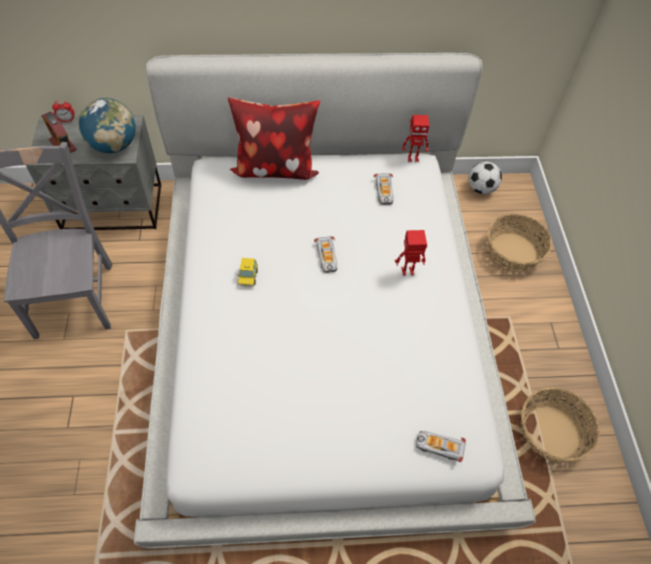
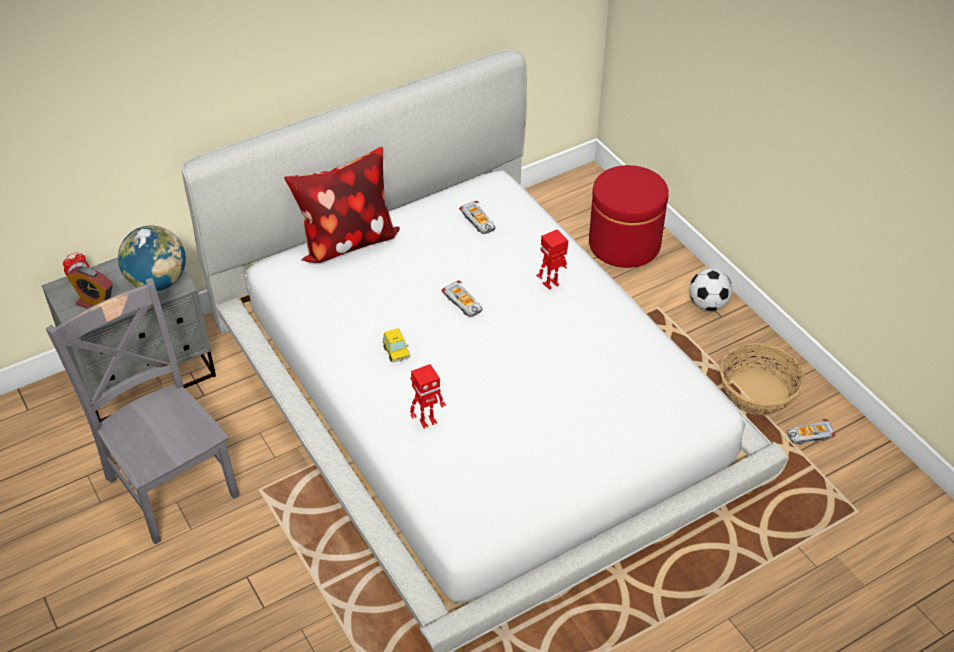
camera: 25 degrees left, 10 degrees down
(413, 158) = (485, 179): toy robot -> toy robot (427, 421)
(439, 446) = (675, 415): toy car -> toy car (809, 435)
(481, 188) = (553, 195): football -> football (708, 304)
(513, 251) = (624, 244): basket -> red ottoman

